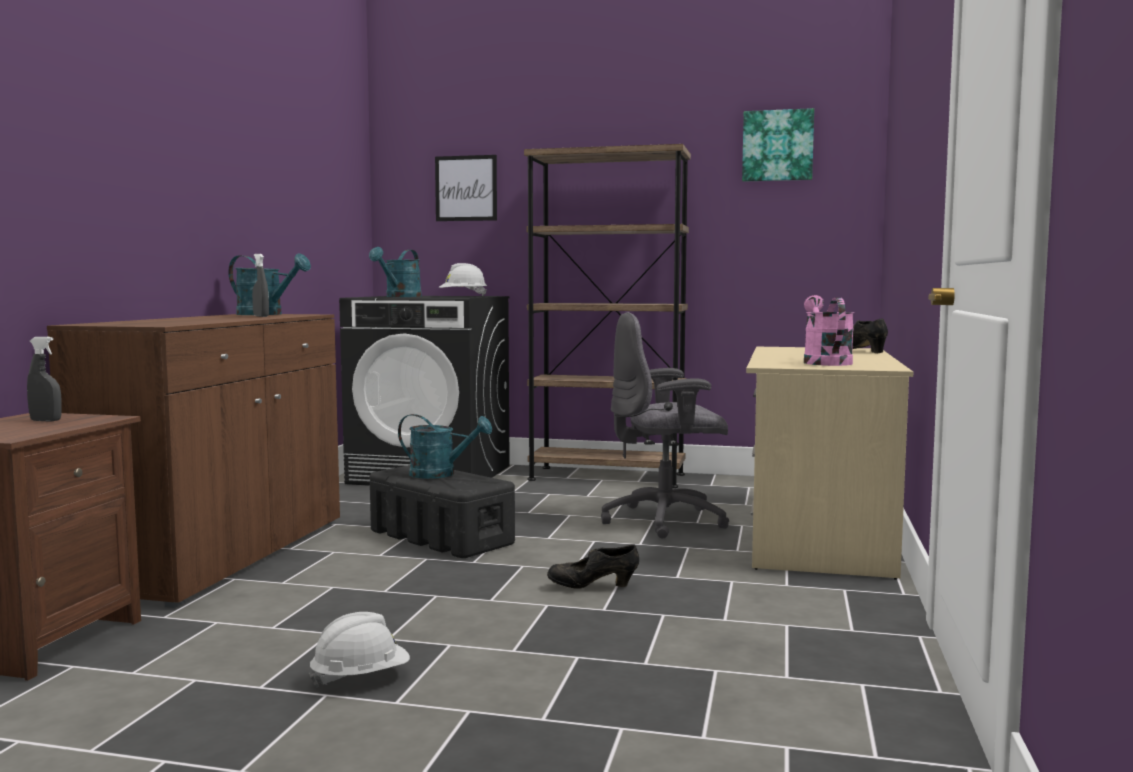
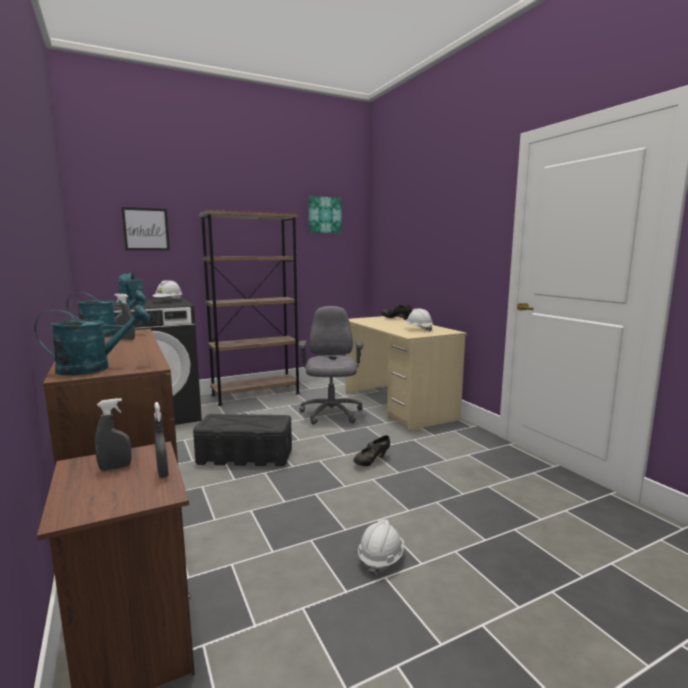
camera: 40 degrees left, 5 degrees up
(57, 428) = (162, 473): none -> grey spray bottle
(440, 474) = (240, 419): turquoise watering can -> turquoise watering can (94, 368)
(666, 521) = (331, 414): grey office chair -> grey office chair turned 135 degrees clockwise
(824, 362) = (418, 330): pink watering can -> white hard hat

